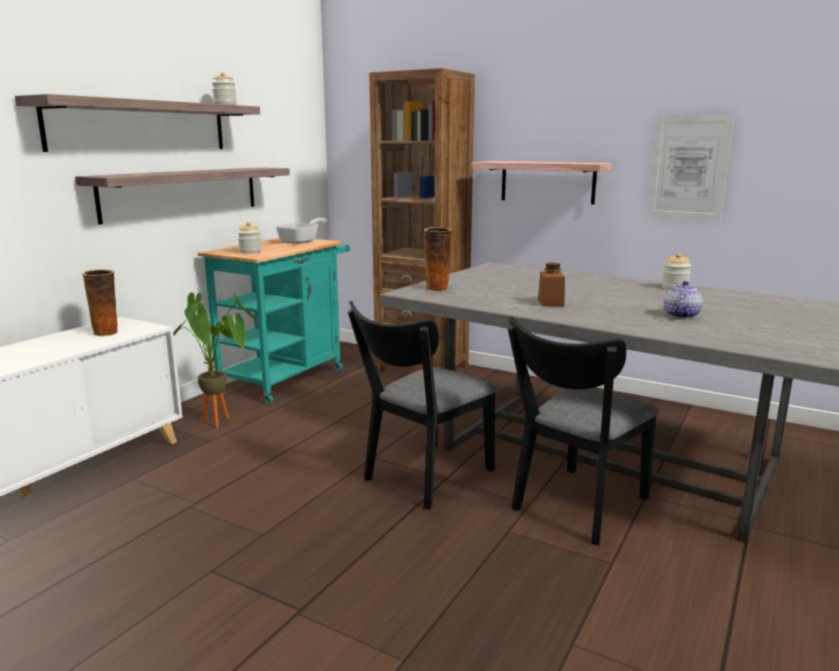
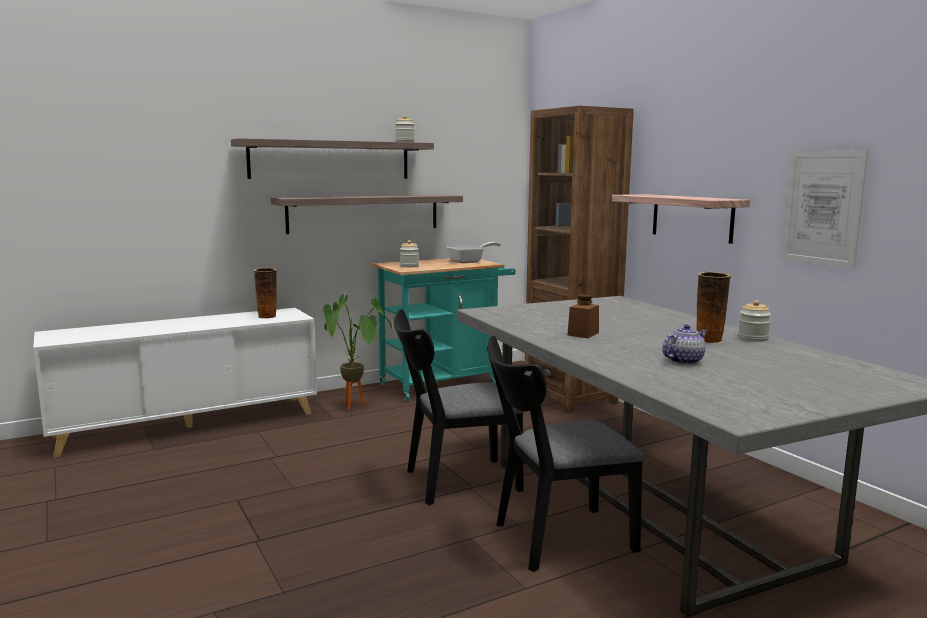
camera: 30 degrees right, 5 degrees down
(437, 289) = (511, 311): vase -> vase (709, 340)

